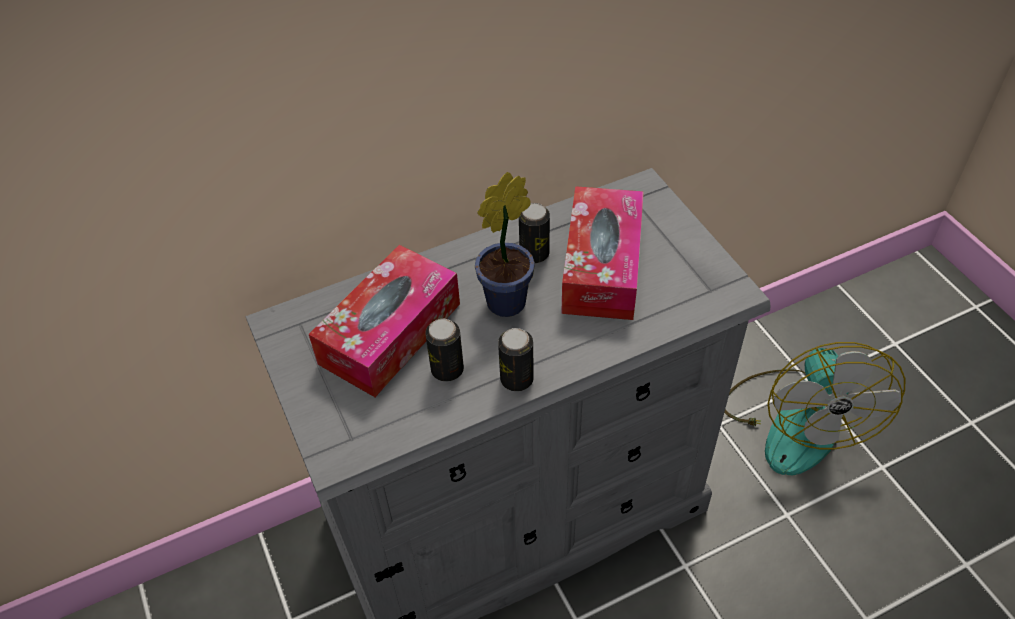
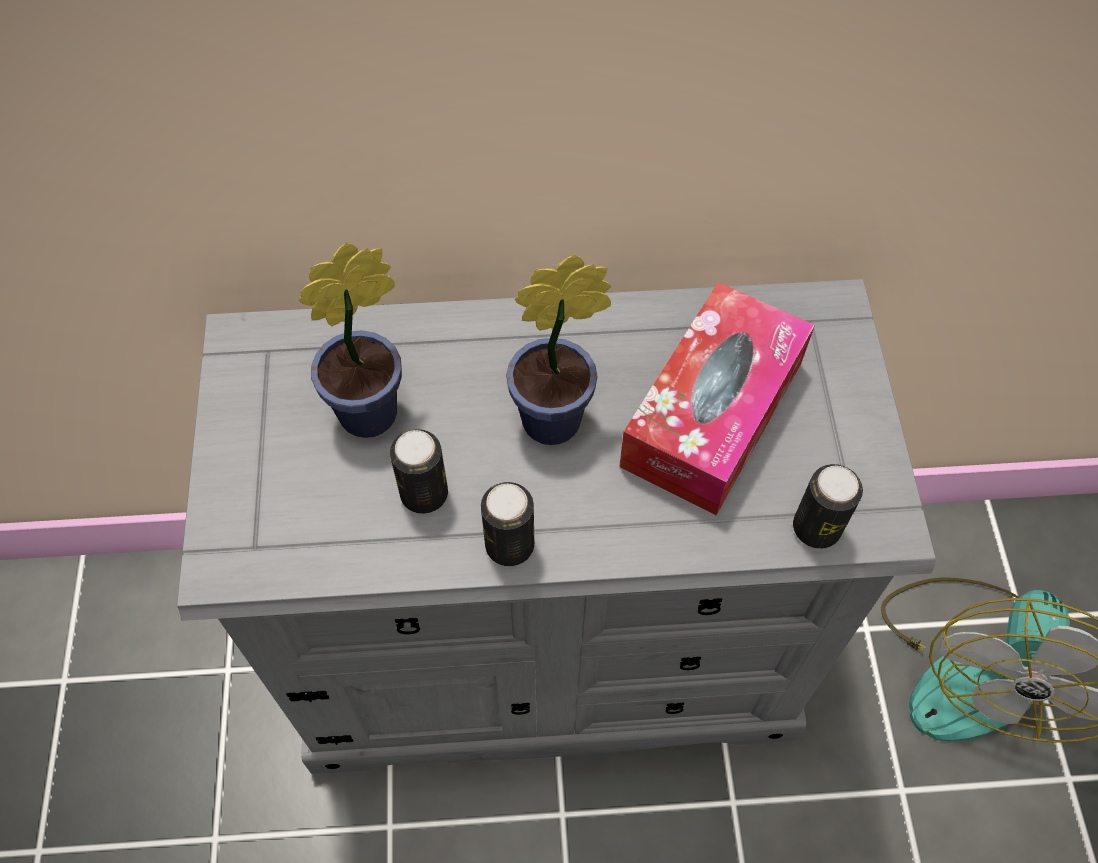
camera: 20 degrees right, 10 degrees up
(390, 333) = (375, 409): tissue box -> potted plant
(534, 254) = (626, 359): can -> can (816, 528)

